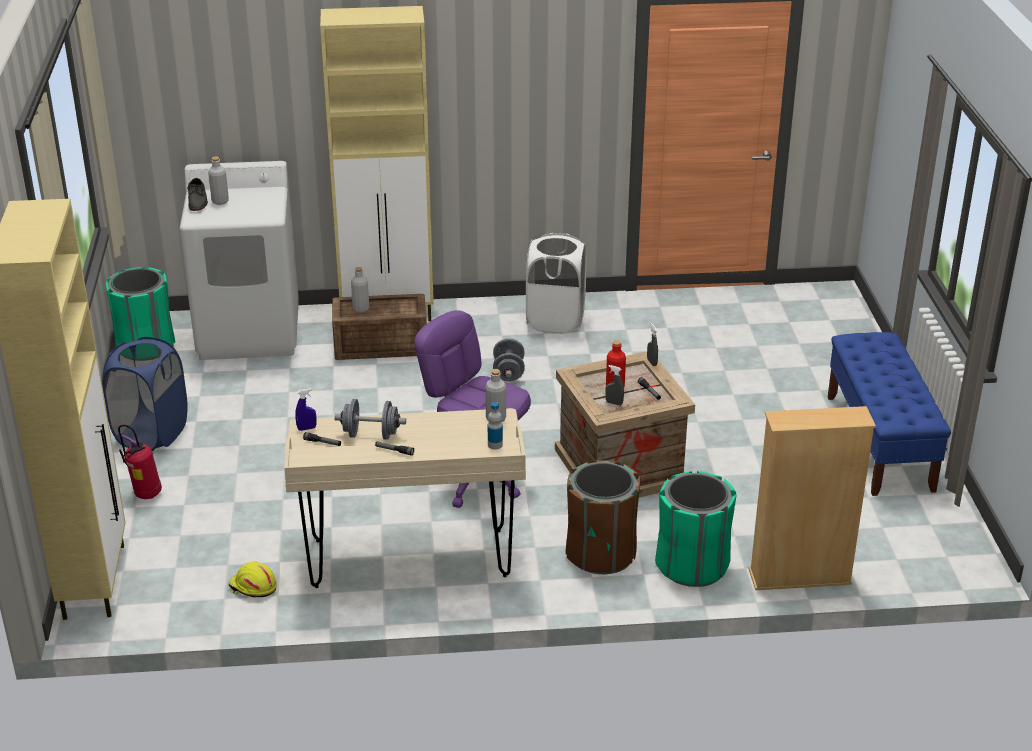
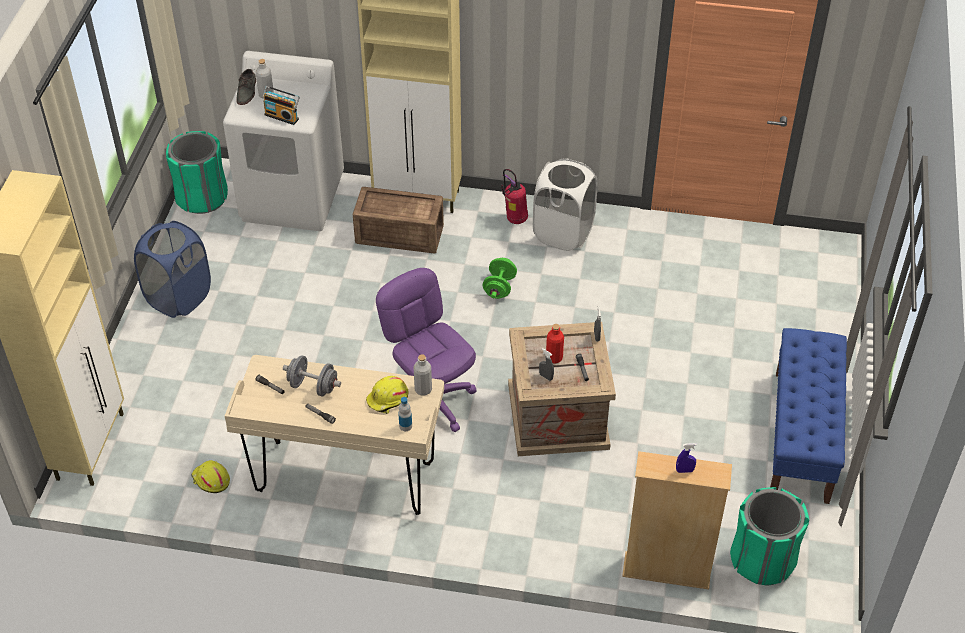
camera: 15 degrees right, 15 degrees up
(145, 495) = (155, 364): fire extinguisher -> fire extinguisher (514, 219)
(246, 215) = (282, 116): none -> radio
(306, 428) = (263, 368): blue spray bottle -> blue spray bottle (684, 470)
(361, 309) = (382, 204): grey bottle -> none
(460, 432) = (388, 399): none -> yellow hard hat
(508, 373) = (499, 287): grey dumbbell -> green dumbbell
(601, 553) = (506, 507): brown trash can -> none
(692, 565) = (578, 538): green trash can -> green trash can (762, 560)

